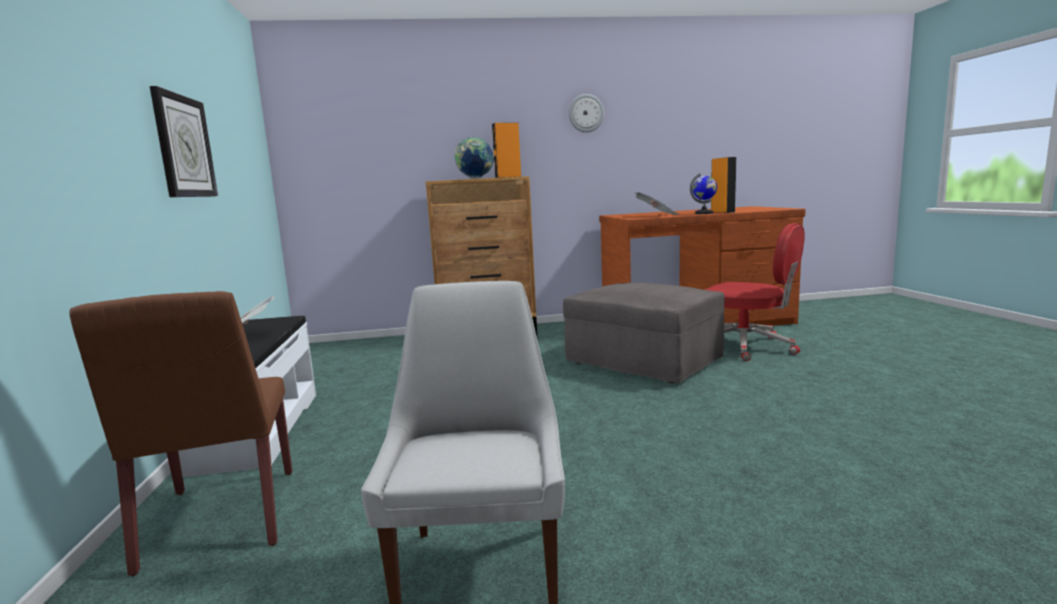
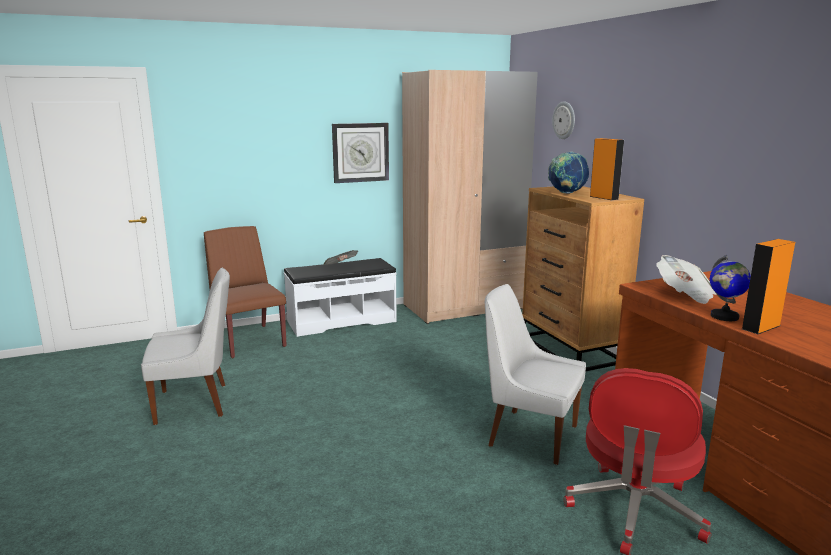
camera: 75 degrees right, 5 degrees up
(222, 518) = (248, 340): brown chair -> brown chair turned 90 degrees clockwise
(321, 361) = (463, 307): none -> beige wardrobe
(586, 113) = (727, 130): wall clock -> wall clock (564, 120)
(642, 361) = (529, 435): grey ottoman -> white chair

